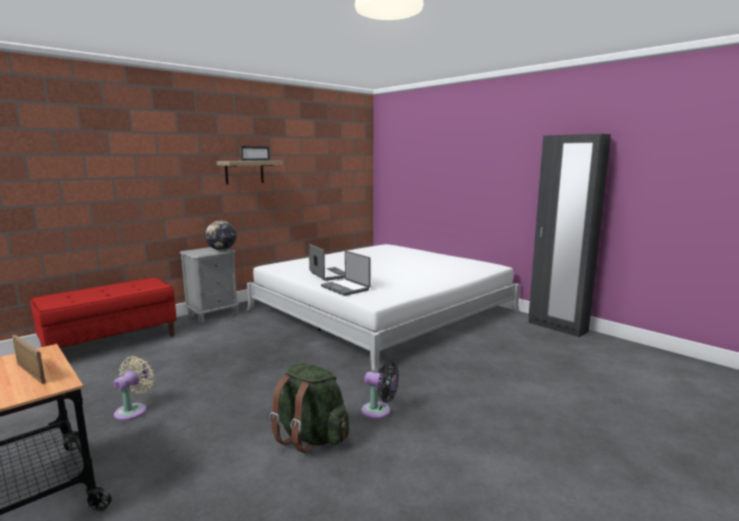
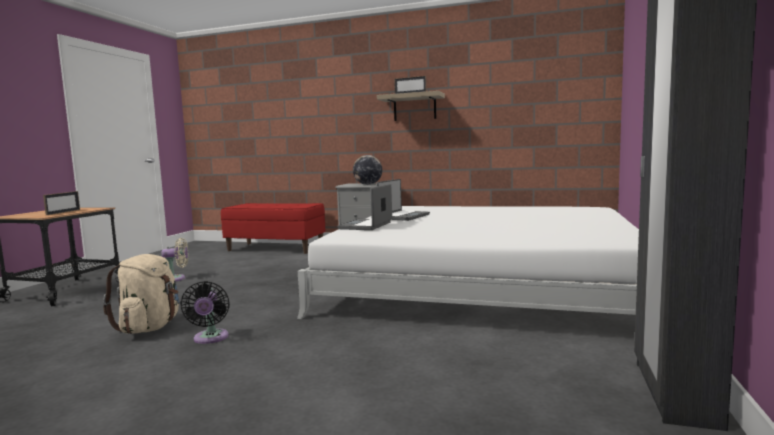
camera: 60 degrees right, 5 degrees down
(311, 437) = (150, 327): green backpack -> beige backpack

